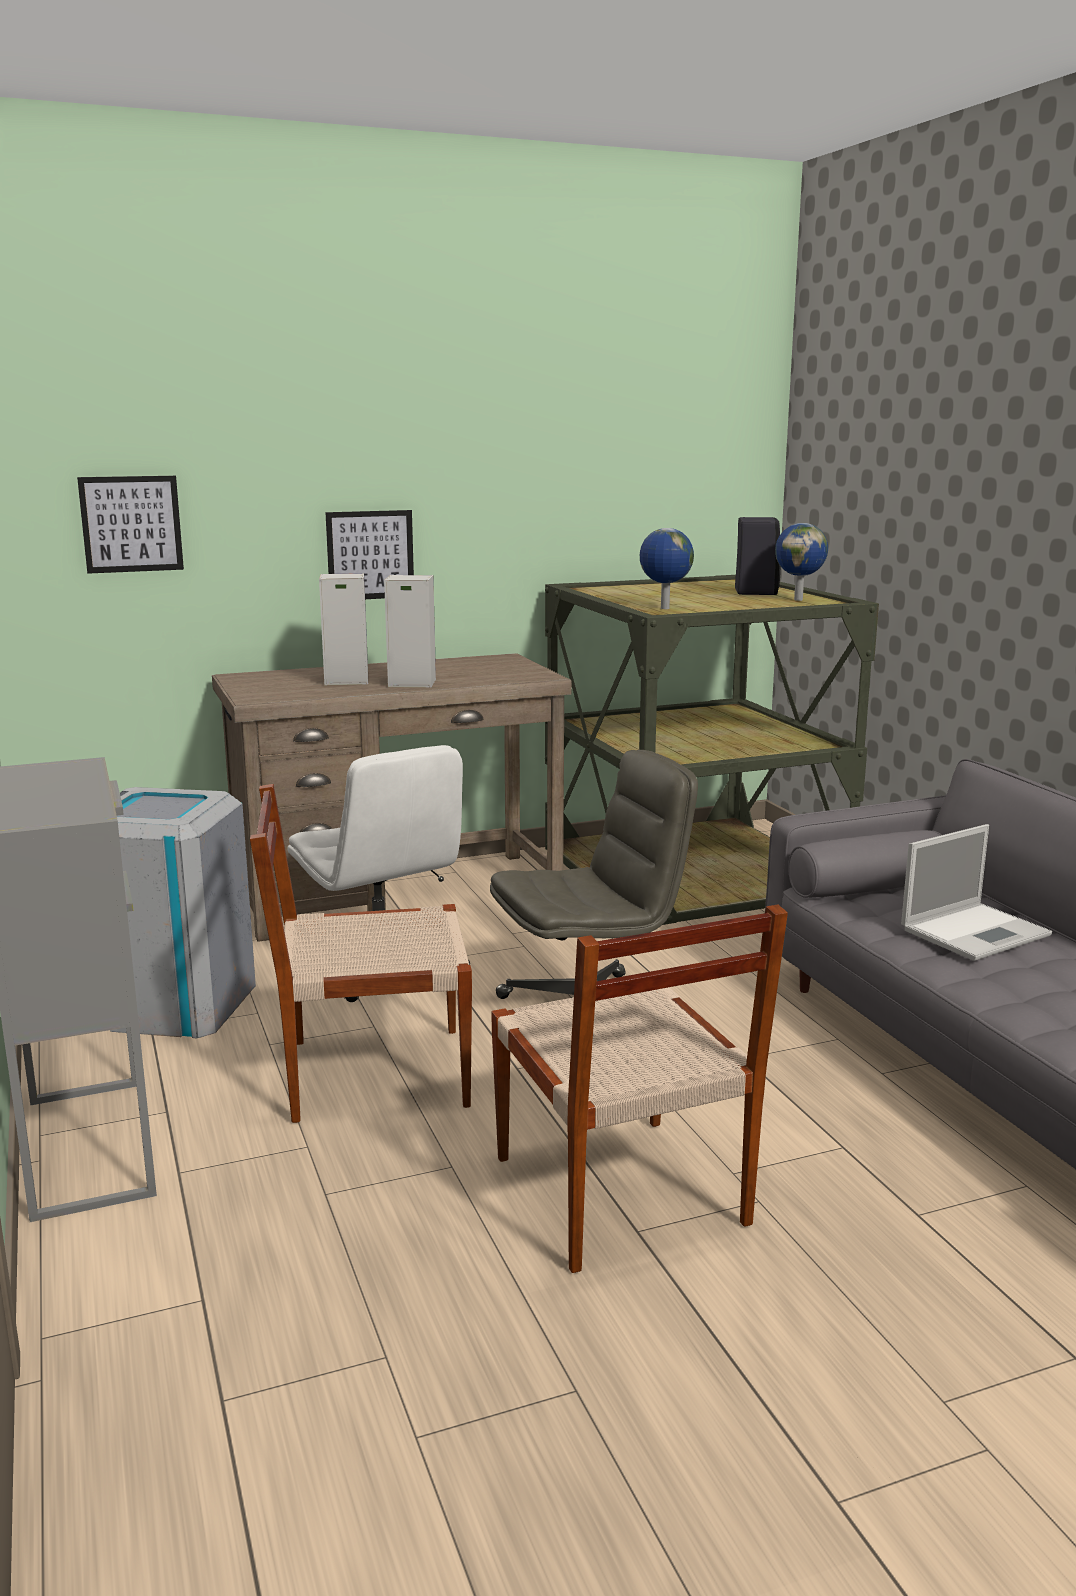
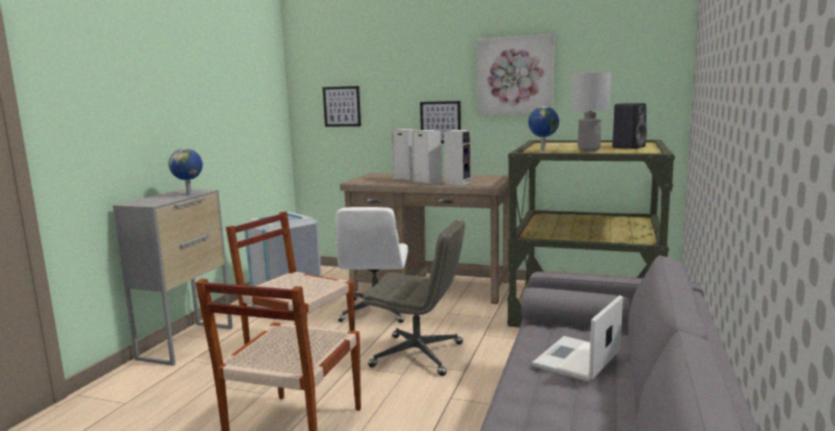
camera: 40 degrees right, 5 degrees down
(476, 679) = (458, 183): none -> speaker
(515, 461) = (515, 76): none -> picture
(732, 604) = (588, 151): none -> grey table lamp
(798, 599) = (637, 151): globe -> globe (190, 194)
(976, 931) = (576, 360): laptop -> laptop turned 120 degrees clockwise

